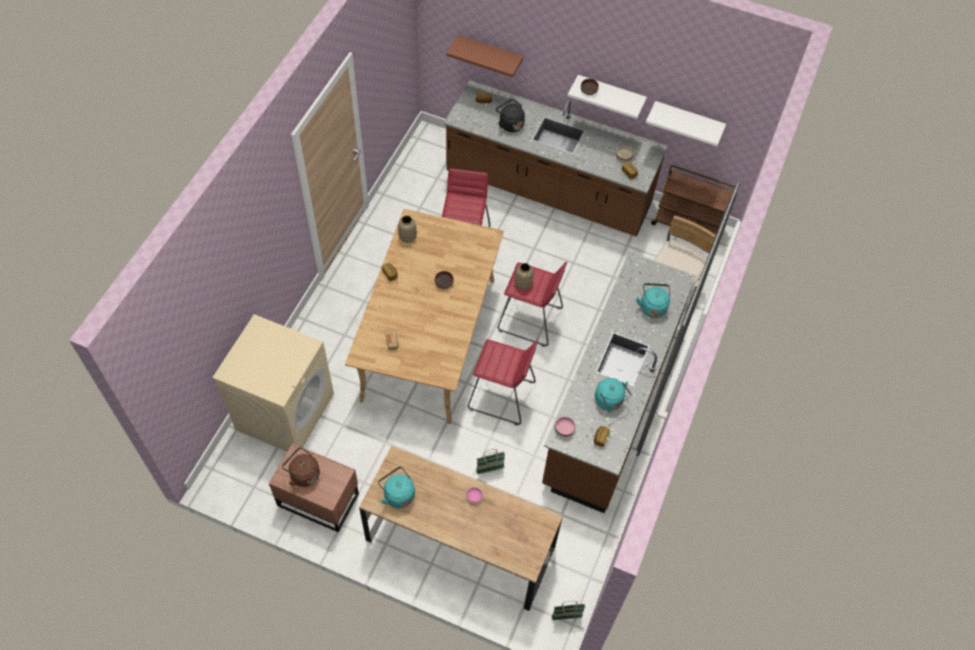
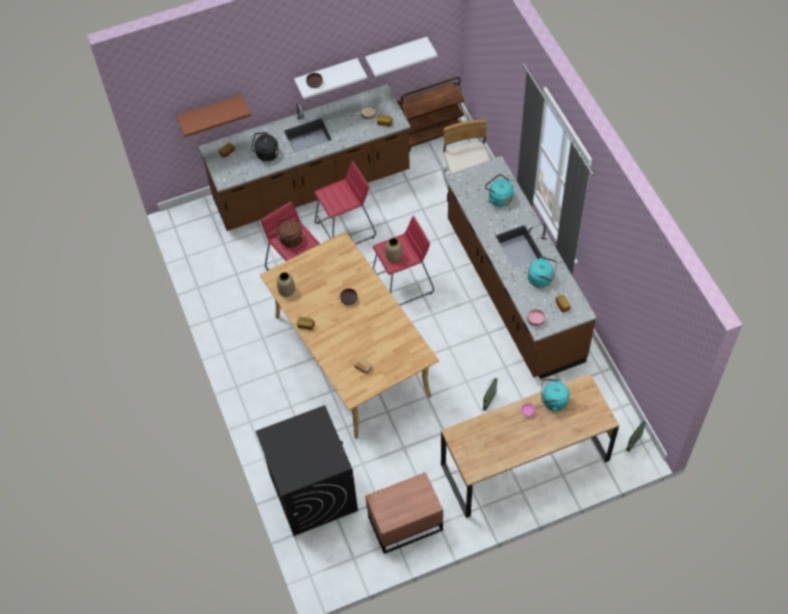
camera: 40 degrees left, 0 degrees up
(285, 410) = (312, 491): beige washing machine -> black washing machine
(303, 474) = (397, 506): brown kettle -> brown kettle (289, 240)
(397, 494) = (481, 454): turquoise kettle -> turquoise kettle (552, 401)
(501, 396) = (442, 349): red stool -> red stool (345, 229)

